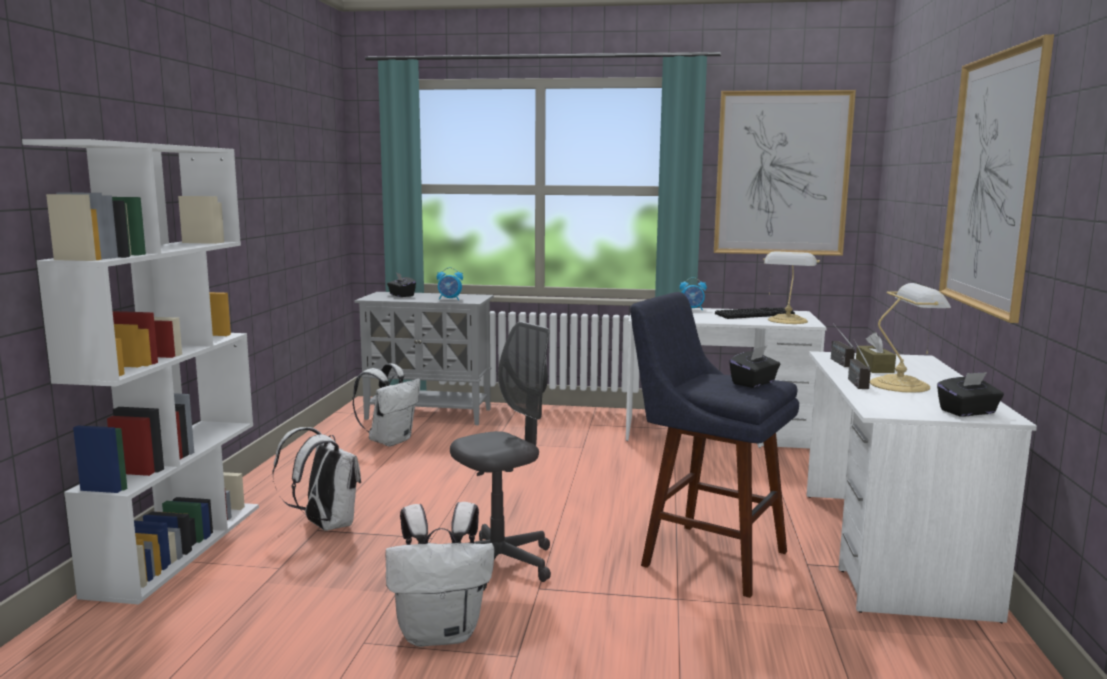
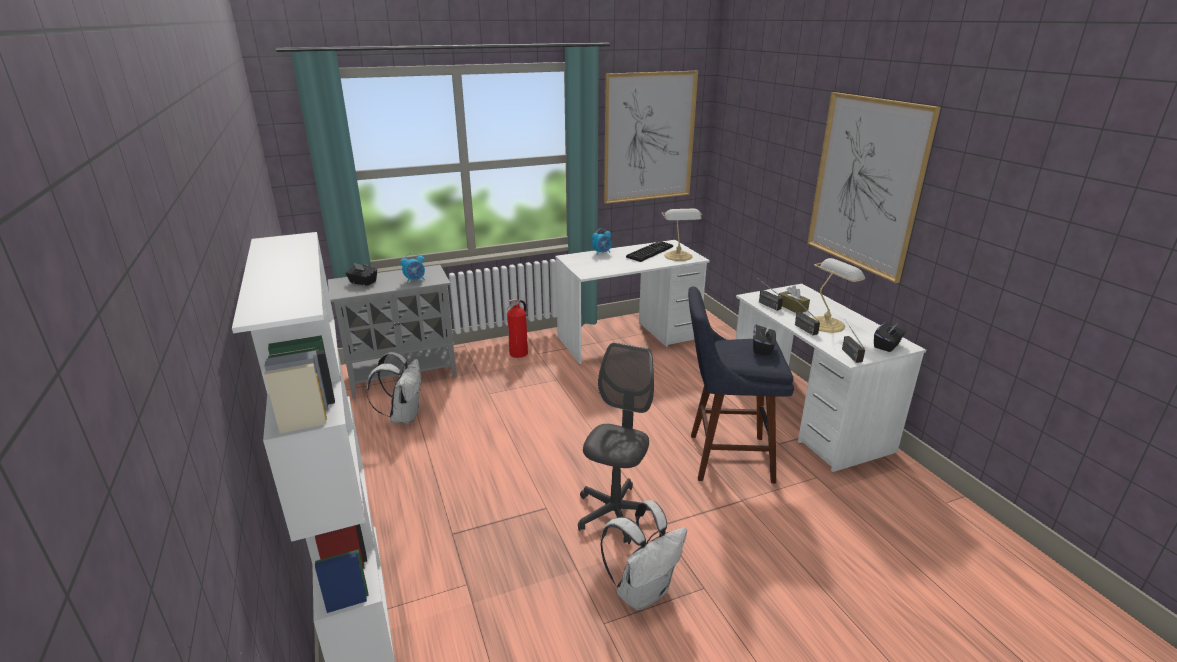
camera: 30 degrees left, 15 degrees up
(325, 525) = (453, 526): white backpack -> none
(568, 421) = (519, 353): none -> fire extinguisher
(886, 406) = (847, 352): none -> radio

